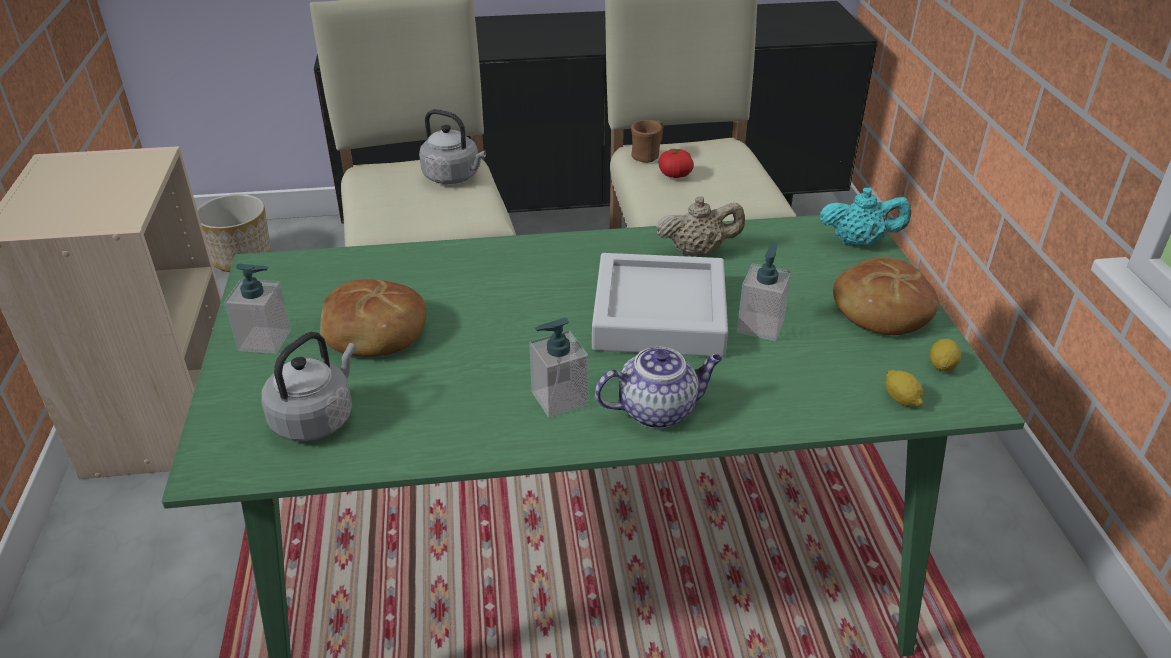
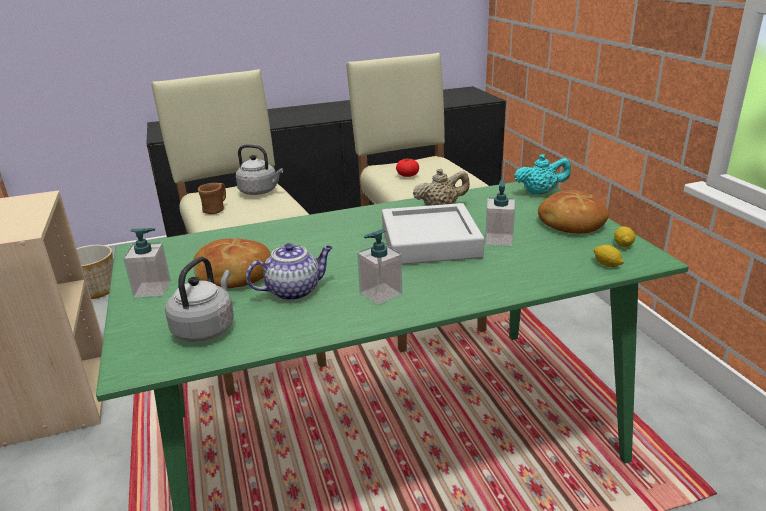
camera: 10 degrees left, 10 degrees down
(648, 155) = (386, 168): brown mug -> brown mug (216, 209)
(658, 410) = (451, 291): teapot -> teapot (294, 290)

